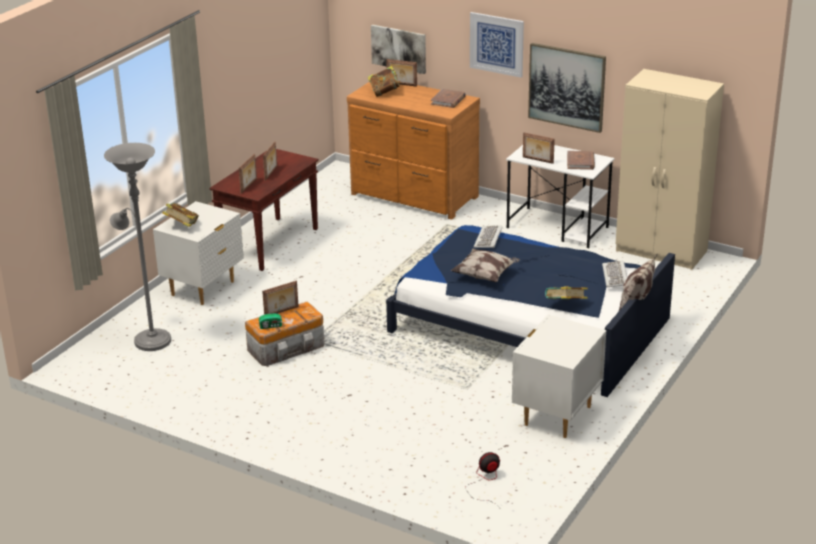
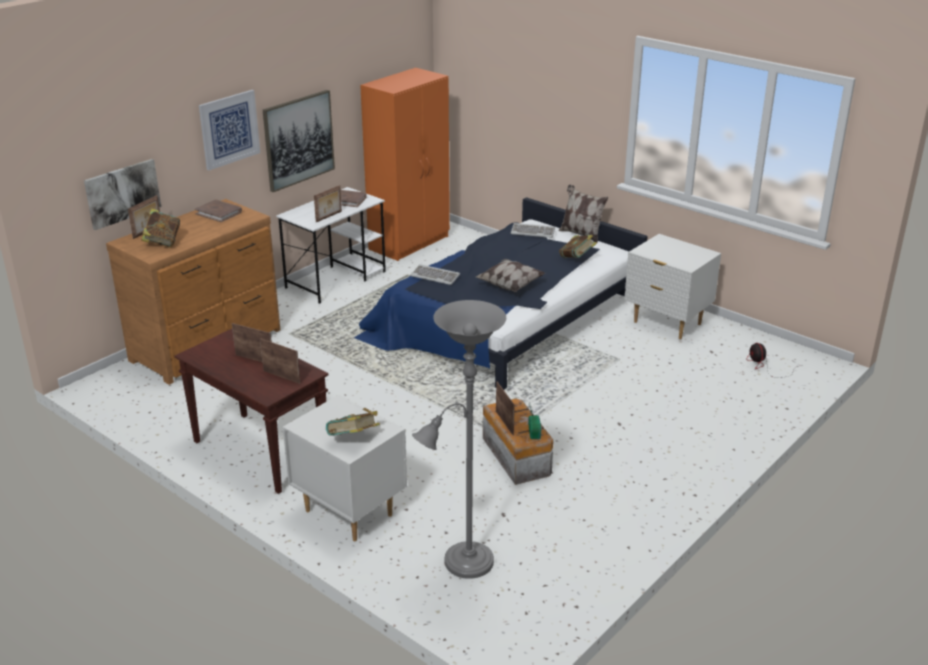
camera: 80 degrees left, 0 degrees up
(661, 251) = (410, 243): beige wardrobe -> orange wardrobe

